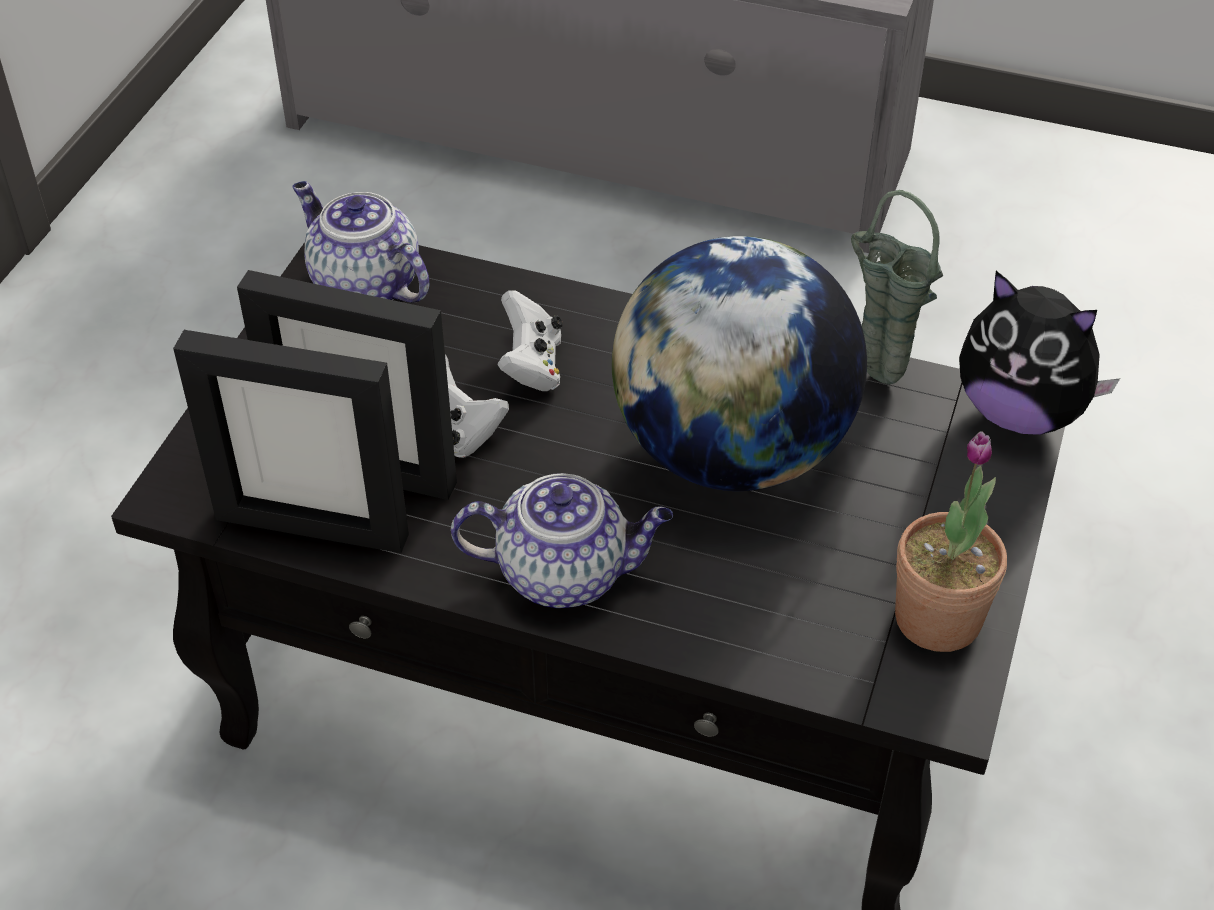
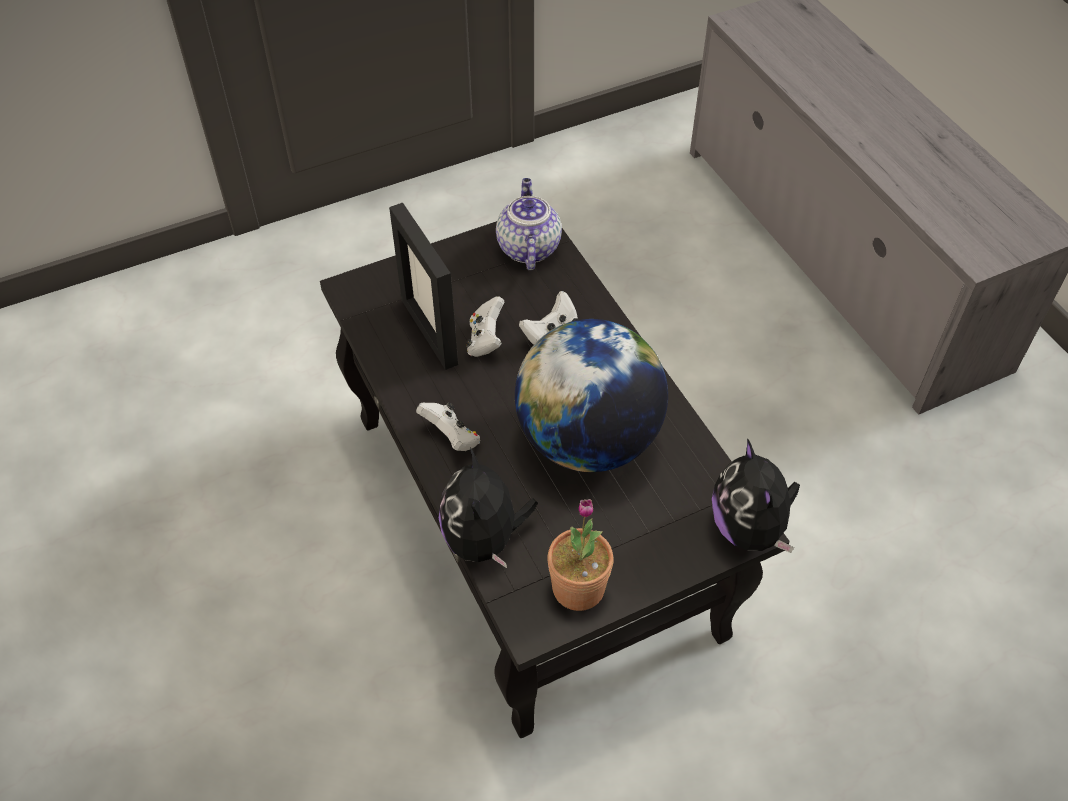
camera: 45 degrees right, 5 degrees up
(313, 523) = (384, 340): picture frame -> none
(565, 573) = (451, 438): teapot -> white game controller
(764, 656) = (484, 539): none -> plush toy
(874, 375) = (700, 456): green vase -> none

